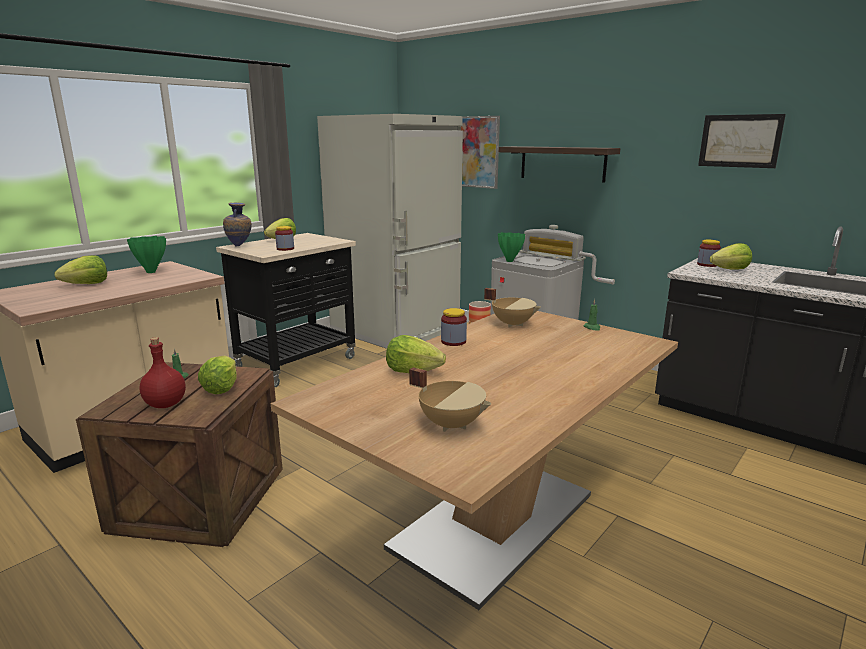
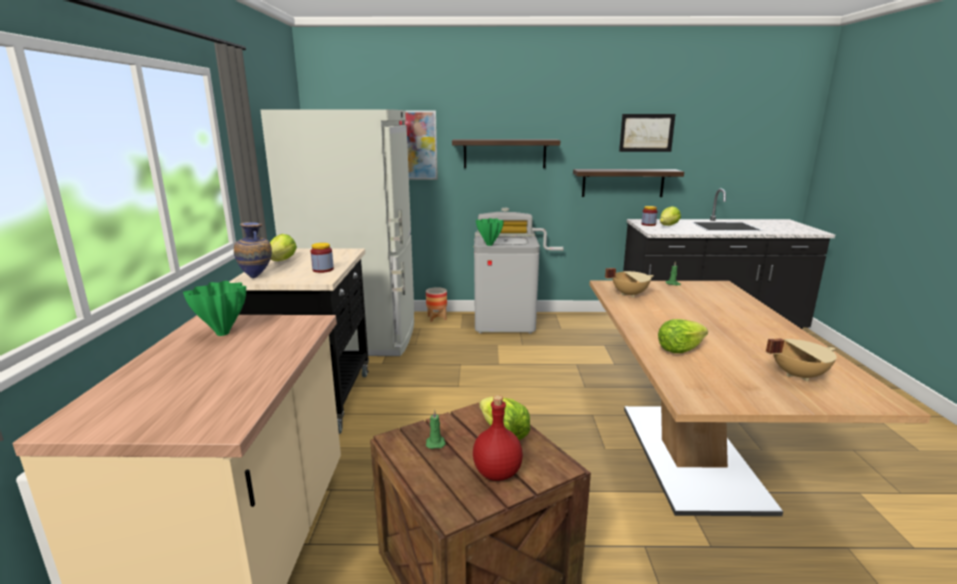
camera: 40 degrees left, 0 degrees up
(87, 284) = (183, 373): lettuce -> none
(453, 341) = (636, 319): jar -> none
(701, 207) = (623, 183): none -> shelf

